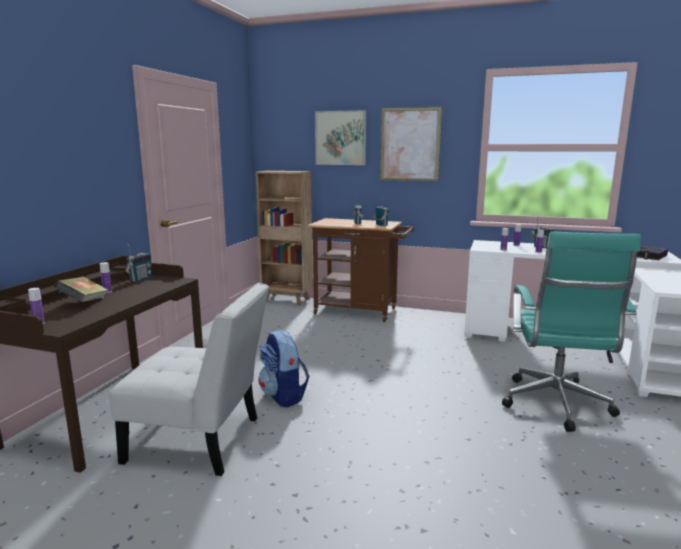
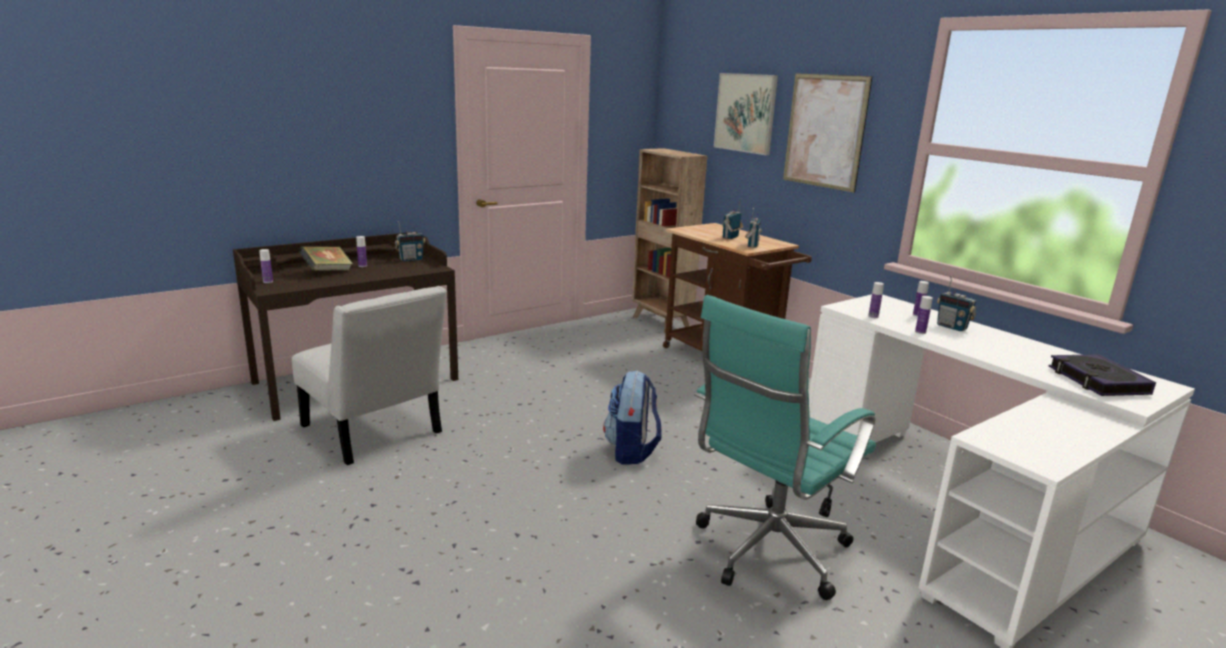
camera: 35 degrees right, 5 degrees up
(283, 396) = (495, 421): backpack -> backpack (632, 451)

